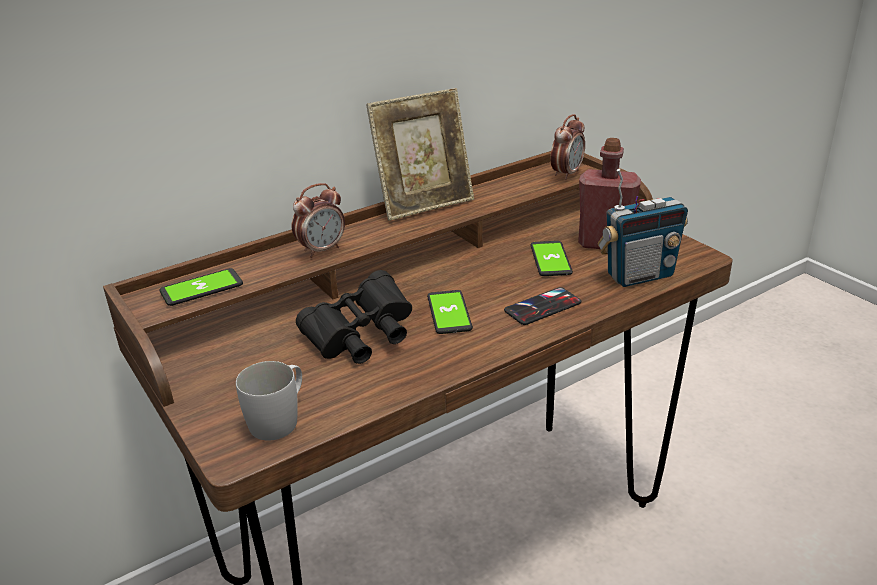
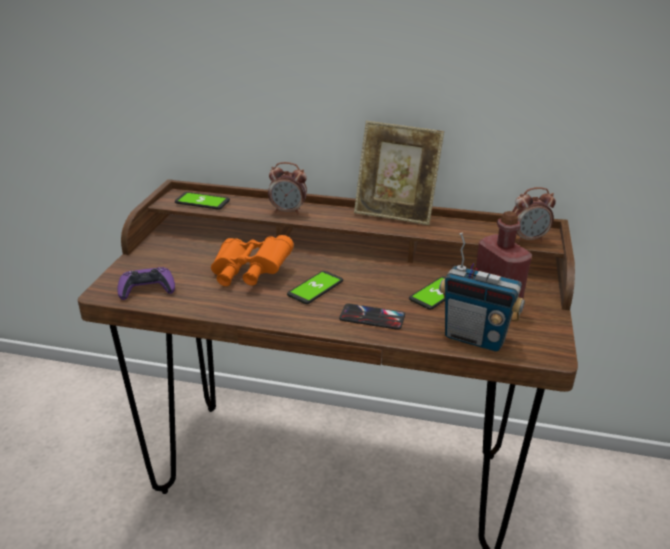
camera: 45 degrees right, 0 degrees up
(280, 419) = (147, 289): white mug -> purple game controller
(360, 338) = (249, 274): black binoculars -> orange binoculars

